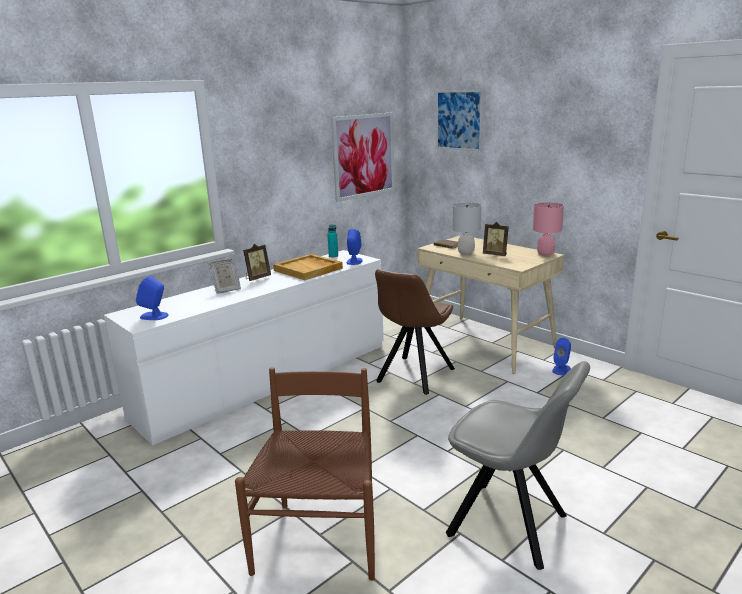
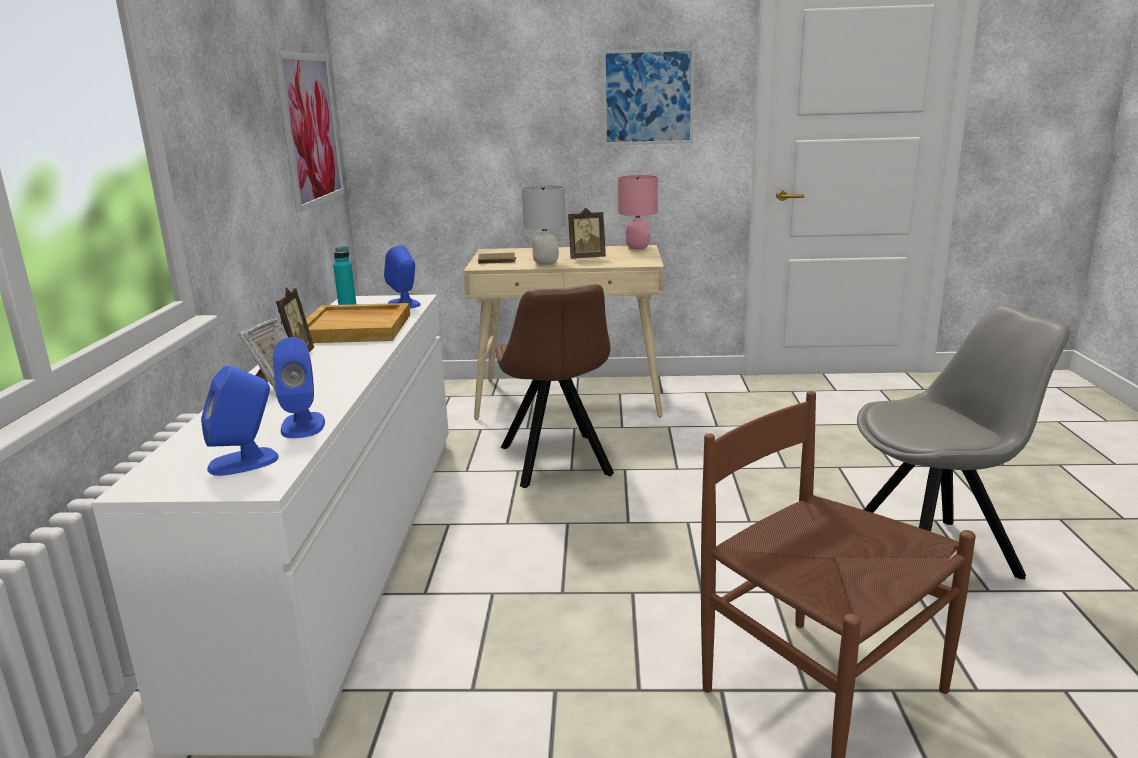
camera: 45 degrees left, 0 degrees up
(459, 120) = (453, 66): picture -> picture (648, 97)
(561, 370) = (697, 396): blue speaker -> blue speaker (303, 425)

